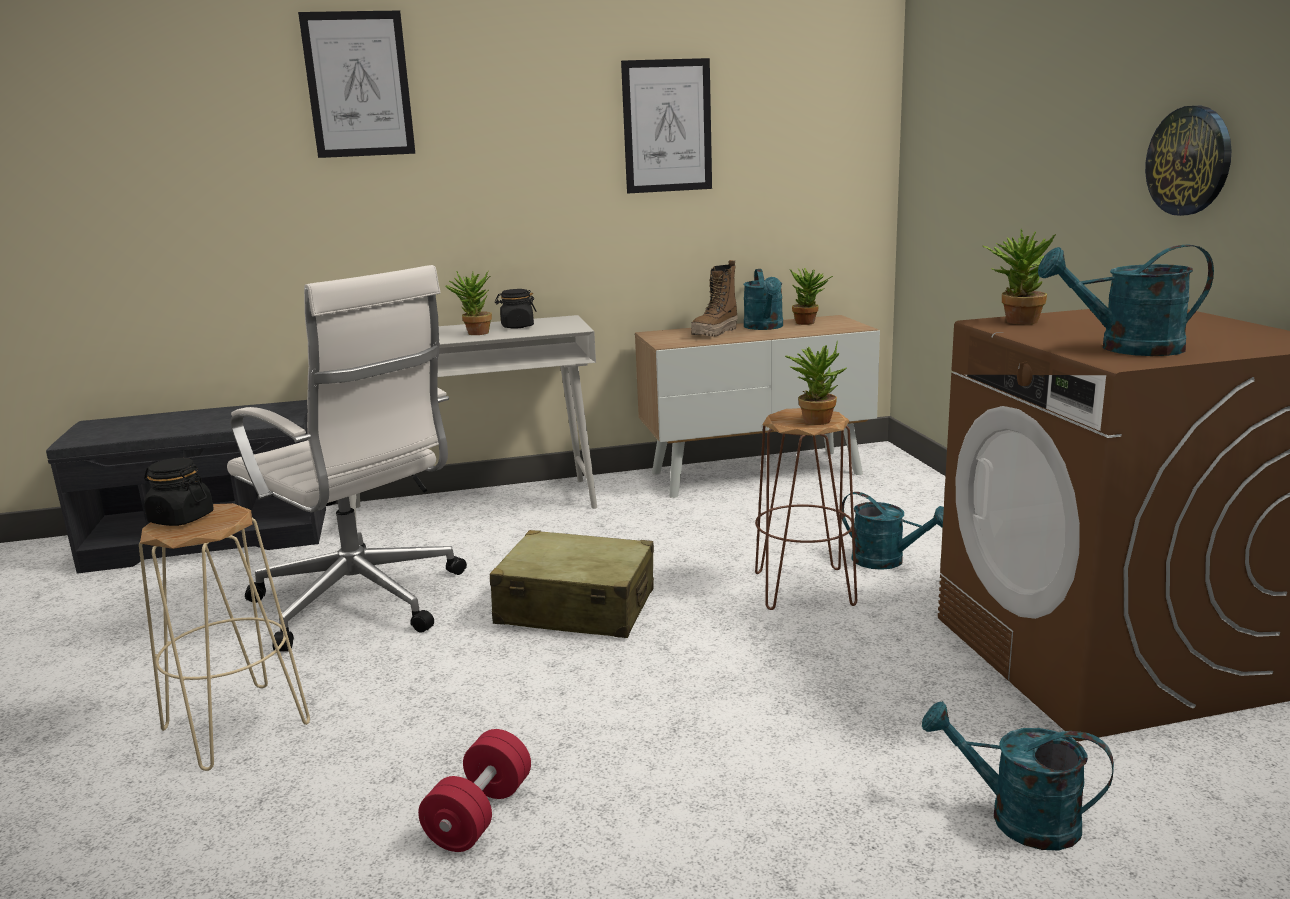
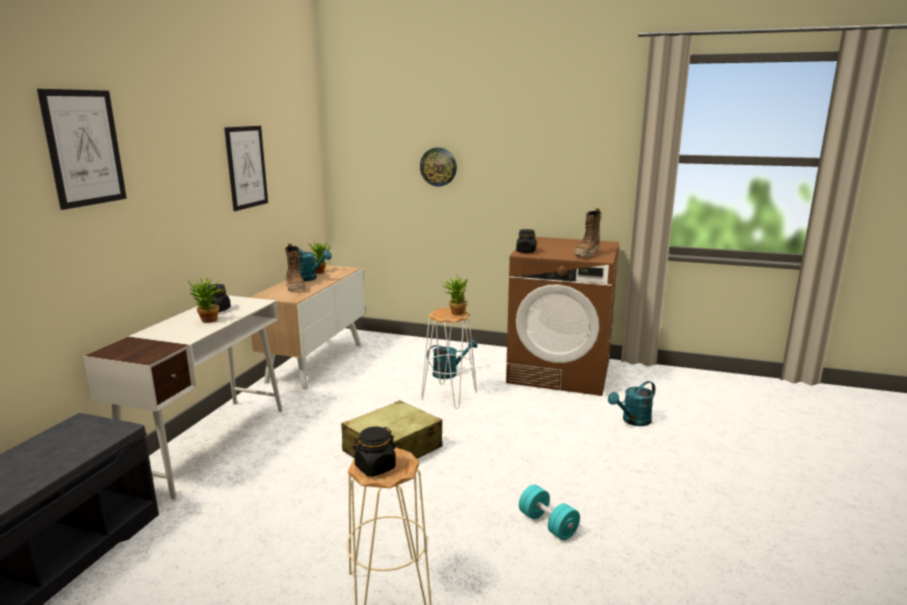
camera: 60 degrees left, 0 degrees up
(362, 603) = (287, 514): white office chair -> none
(479, 815) = (548, 524): red dumbbell -> turquoise dumbbell
(803, 589) = (449, 396): brown stool -> white stool
(1014, 321) = (526, 251): potted plant -> black jar
(1126, 348) = (587, 254): turquoise watering can -> boot
(1189, 161) = (535, 183): wall clock -> wall clock (438, 167)

